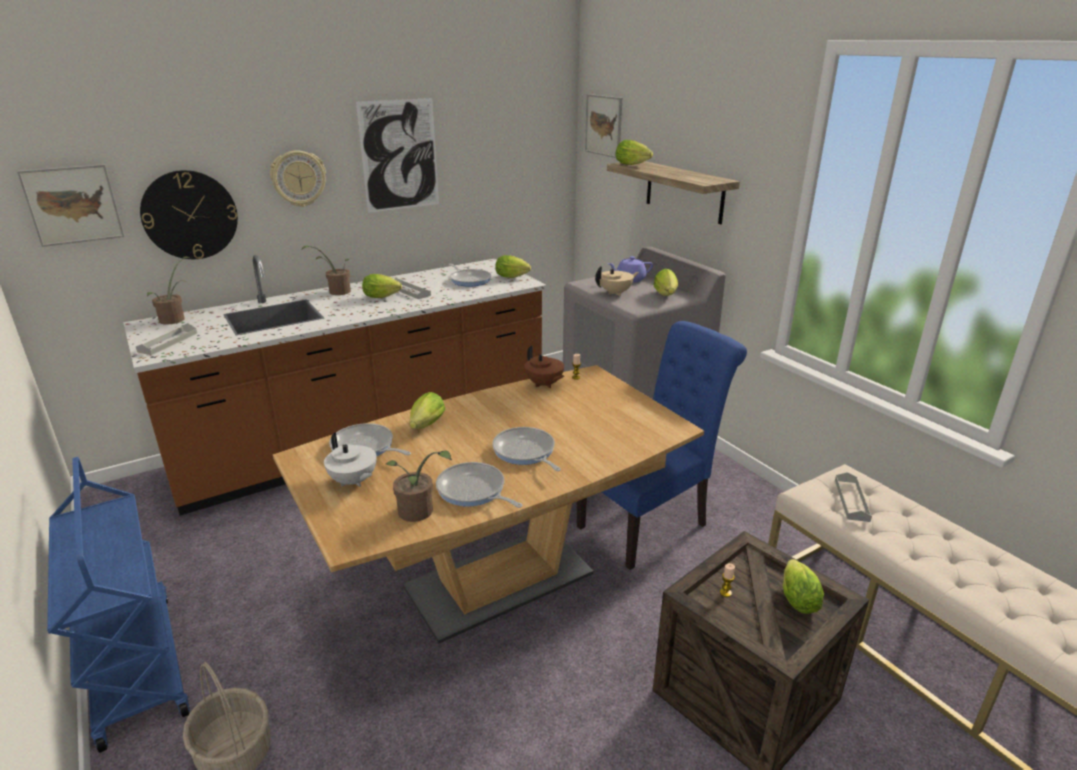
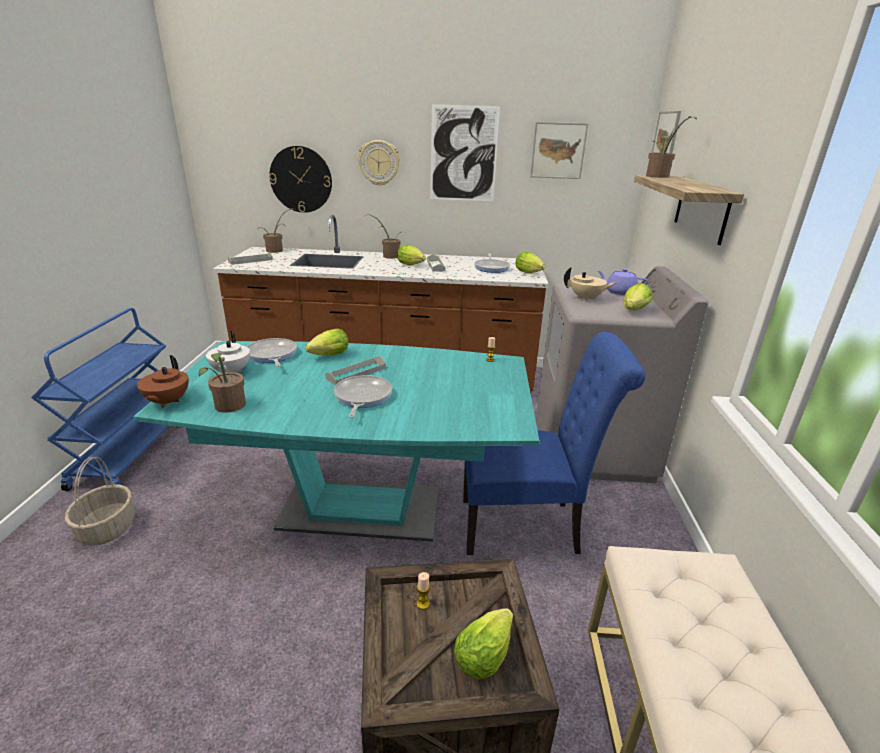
camera: 35 degrees right, 0 degrees up
(73, 205) = (232, 161): picture -> picture (558, 150)
(473, 491) = (284, 408): frying pan -> none
(499, 581) = (360, 509): brown dining table -> turquoise dining table
(544, 384) = (456, 357): brown teapot -> brown teapot (167, 402)
(634, 165) = (659, 177): lettuce -> potted plant
(851, 500) = (687, 594): grey tray -> grey tray (356, 373)

